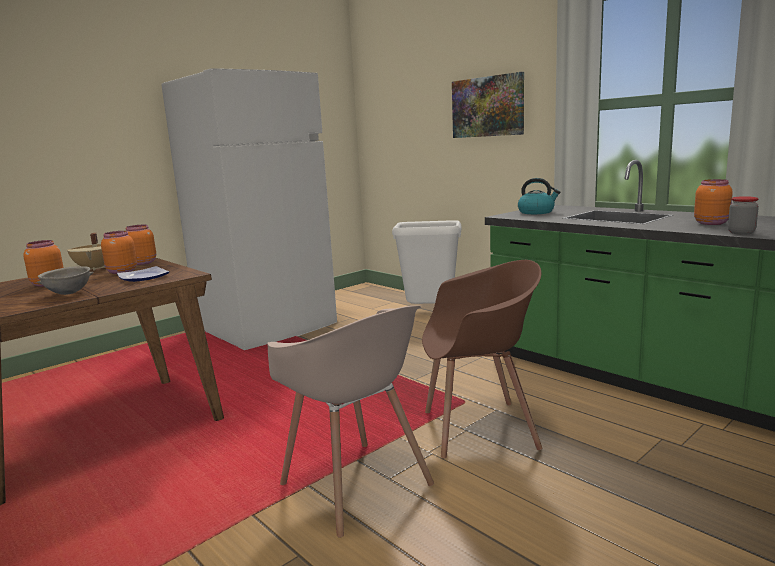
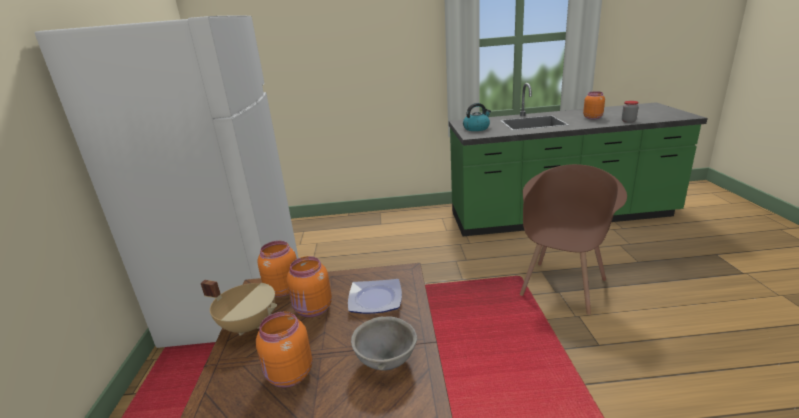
camera: 50 degrees left, 10 degrees up
(356, 486) = (600, 362): beige chair -> none
(429, 313) = (354, 229): white trash can -> none
(487, 107) = (371, 45): picture -> none

